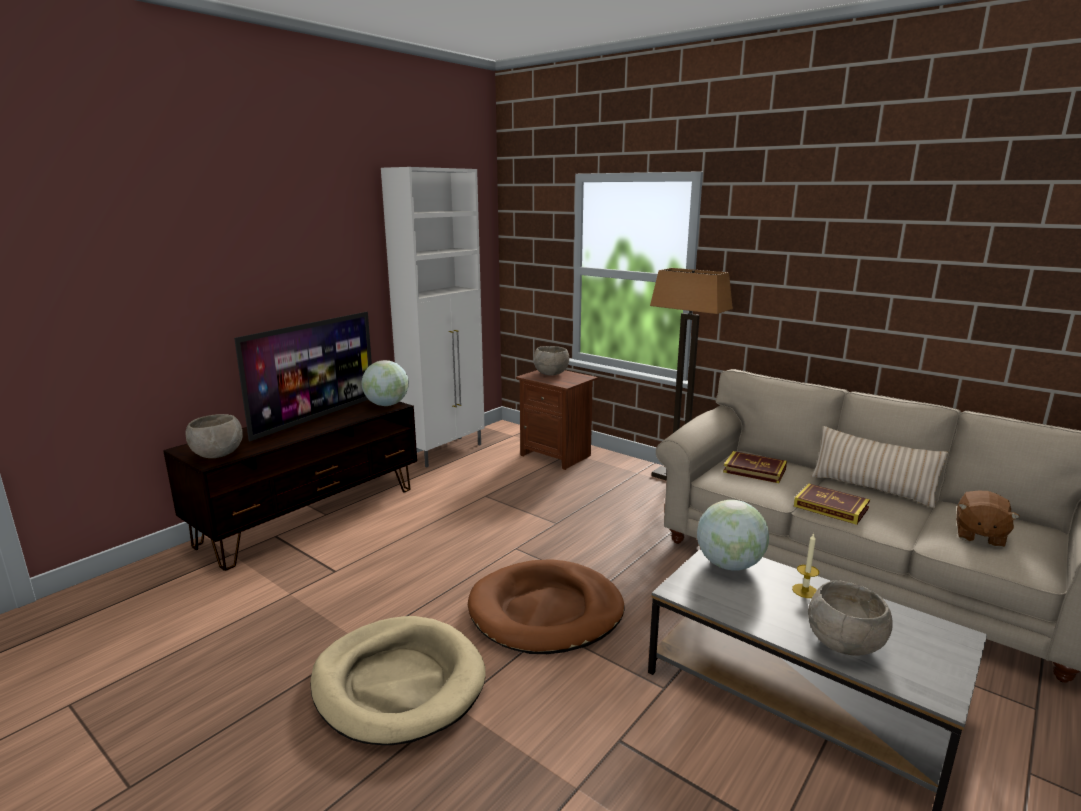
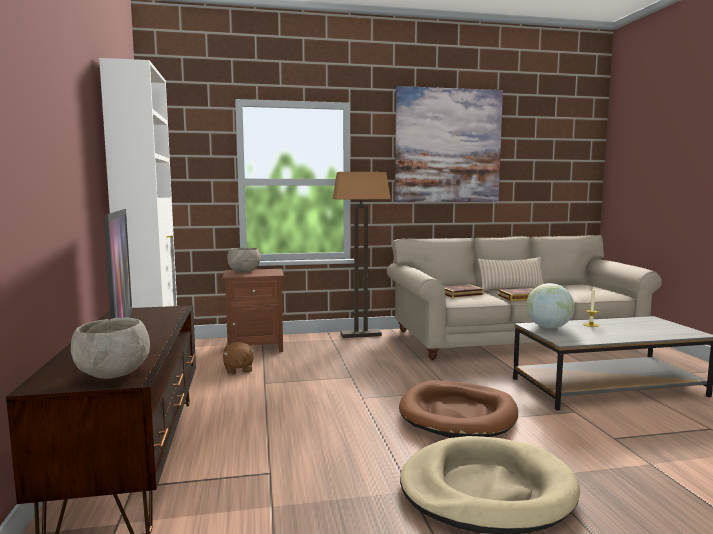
camera: 50 degrees left, 10 degrees down
(386, 405) = (165, 309): globe -> none
(843, 645) = (646, 333): grey bowl -> none
(846, 235) = (448, 146): none -> picture
(979, 535) = (582, 290): brown plush toy -> brown plush toy (238, 370)

